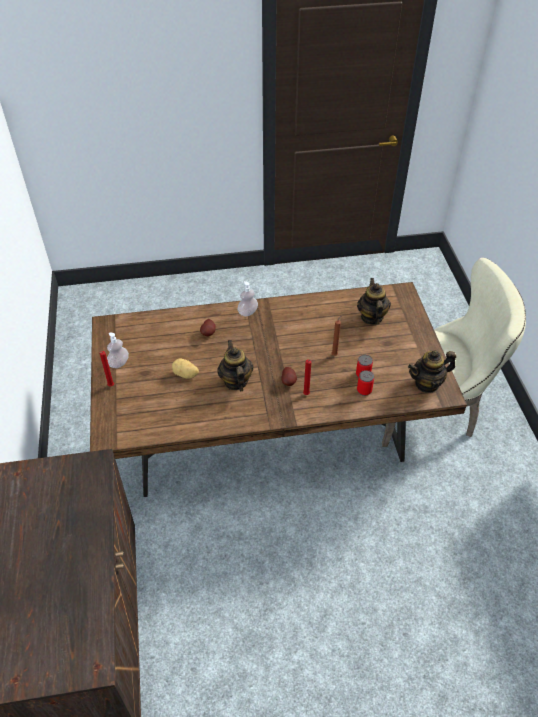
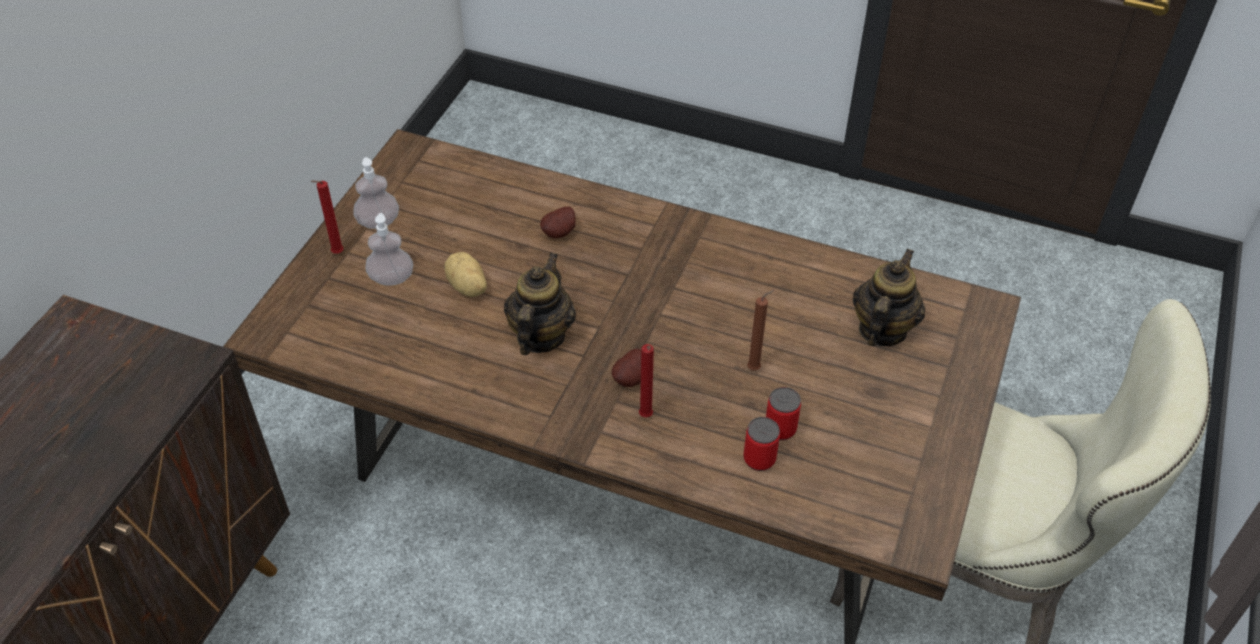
camera: 30 degrees right, 0 degrees up
(248, 312) = (655, 225): soap dispenser -> soap dispenser (391, 278)
(427, 384) = (895, 505): teapot -> none

